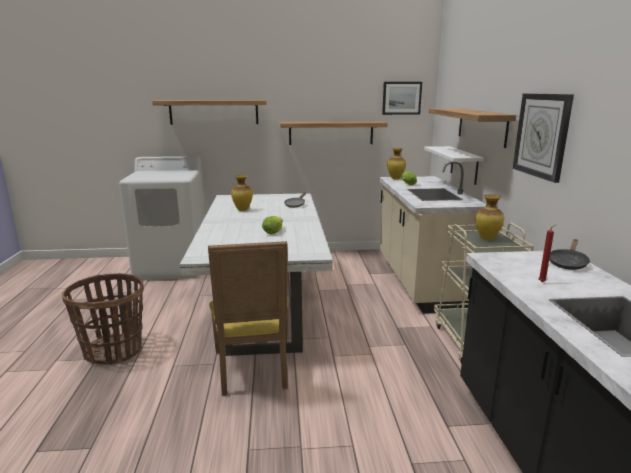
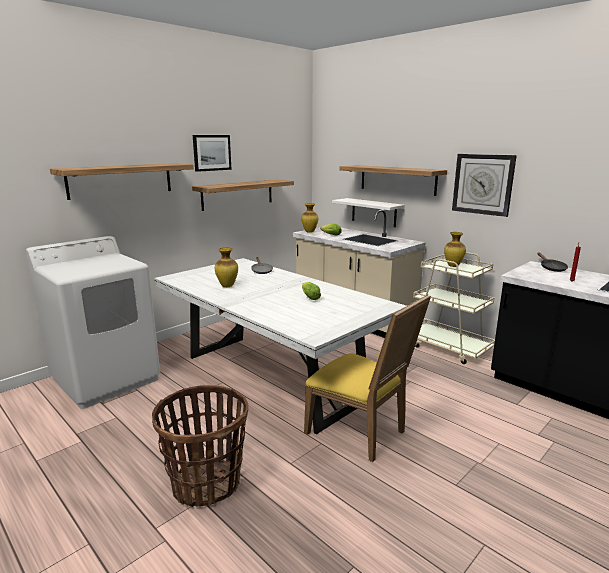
camera: 40 degrees left, 0 degrees up
(401, 98) = (290, 157): picture -> picture (211, 152)

